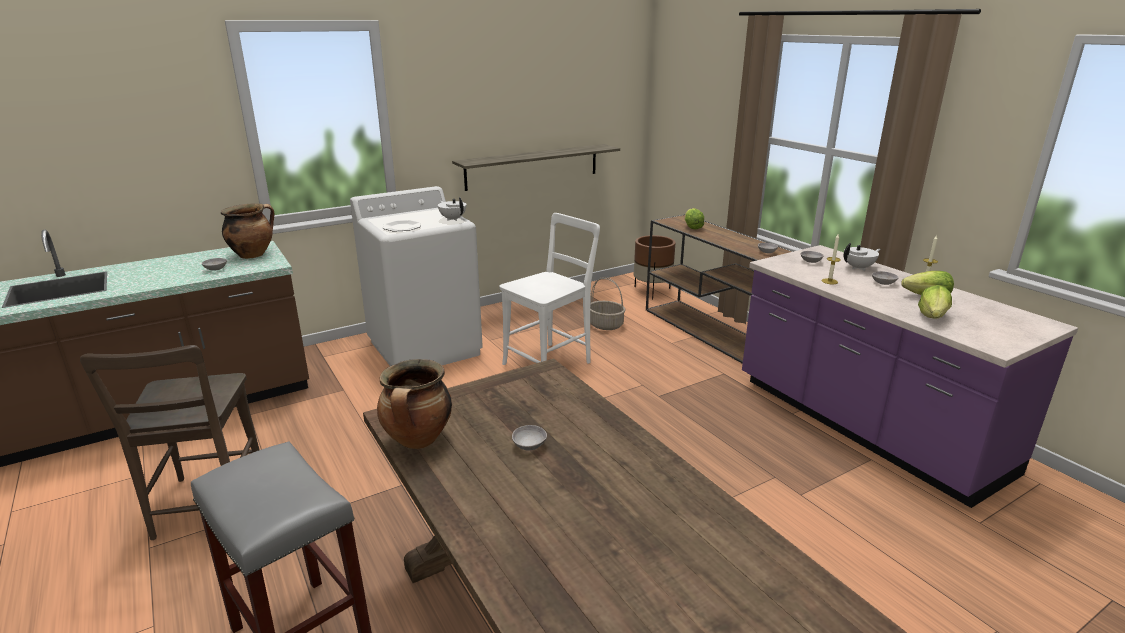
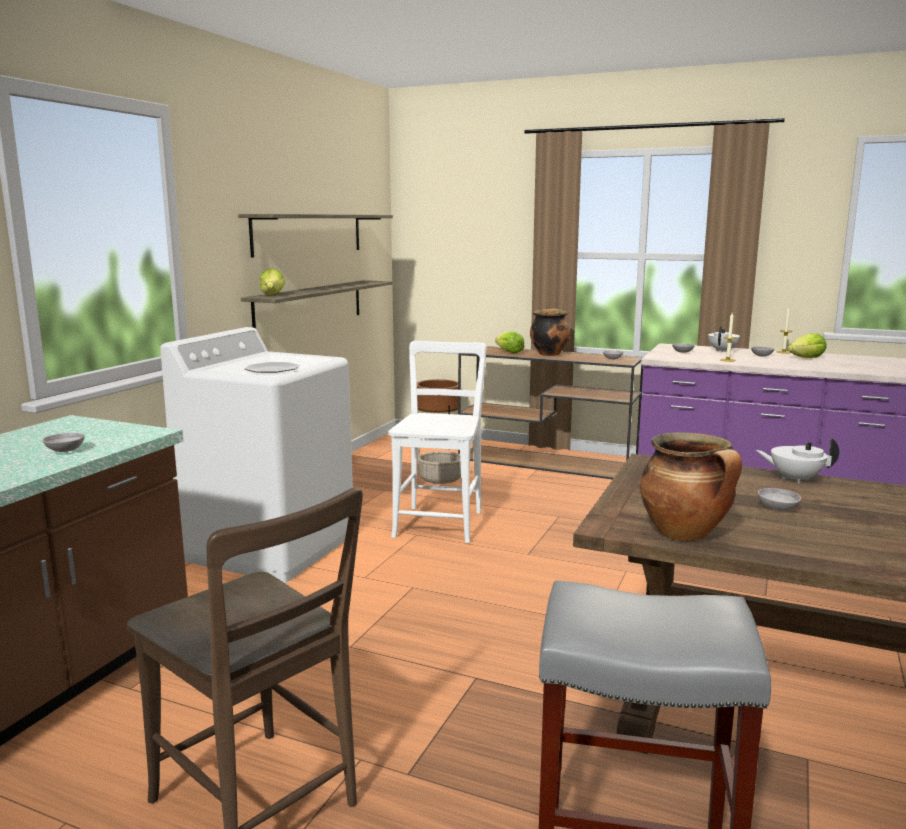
camera: 35 degrees left, 10 degrees down
(253, 254) = (84, 430): cooking pot -> cooking pot (549, 354)
(453, 219) = (312, 357): white teapot -> white teapot (794, 479)
(534, 107) = (309, 234): none -> shelf
(932, 317) = (839, 367): lettuce -> lettuce (272, 295)

